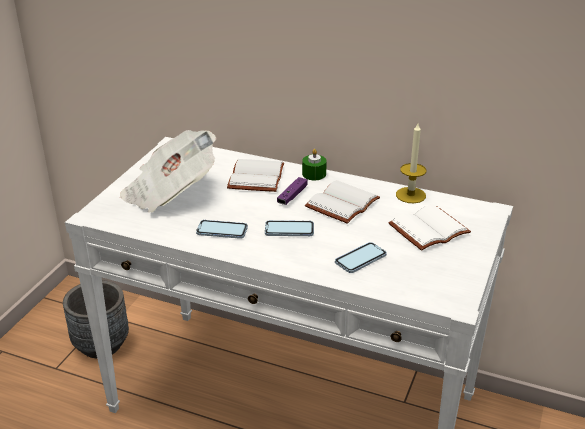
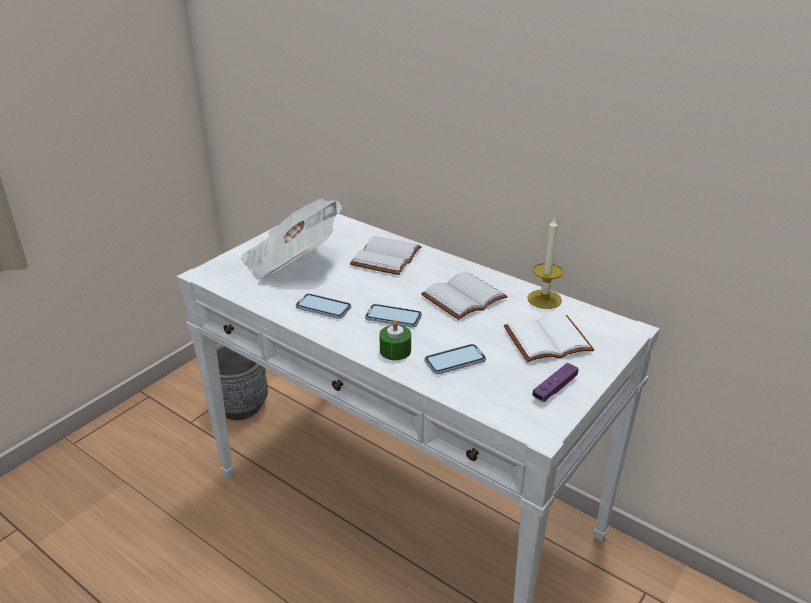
camera: 15 degrees right, 0 degrees up
(292, 196) = (414, 282): purple game controller -> purple game controller (554, 388)
(314, 174) = (448, 262): green candle -> green candle (395, 350)

